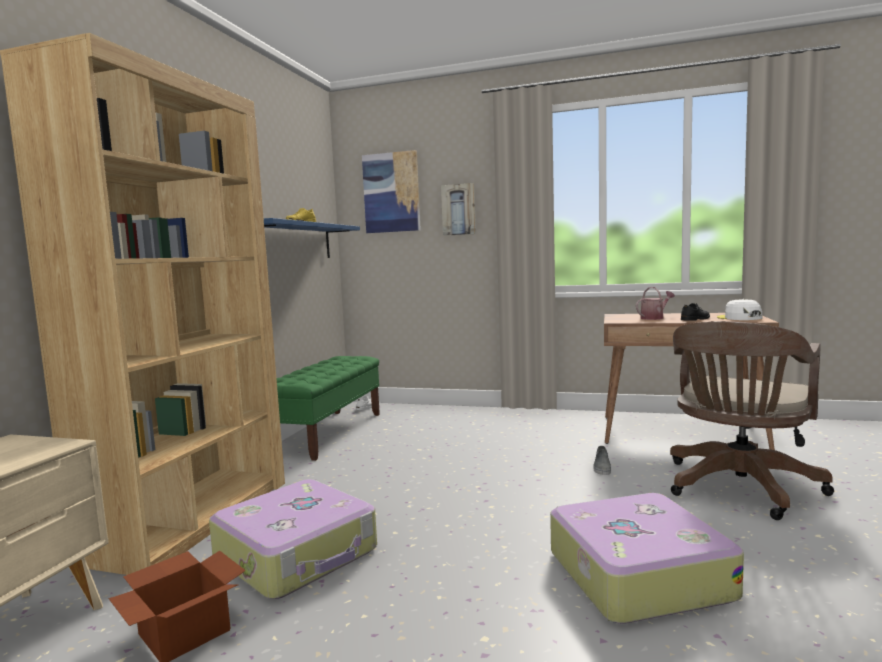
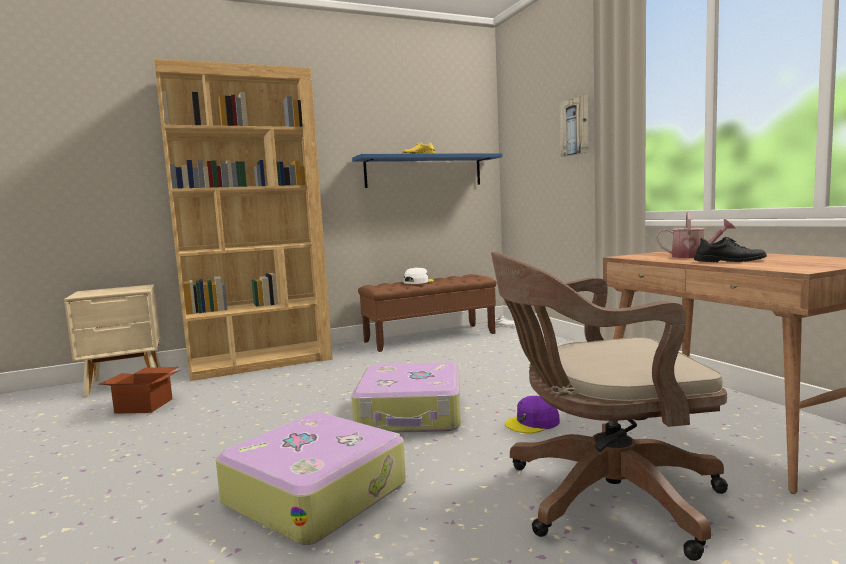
camera: 50 degrees right, 0 degrees up
(298, 554) = (243, 395): suitcase -> suitcase (411, 414)
(327, 433) = (430, 337): green bench -> brown bench
(391, 192) = (529, 116): picture -> none
(602, 467) = (532, 423): grey shoe -> purple cap
(739, 318) = (797, 264): white cap -> white cap (418, 282)

